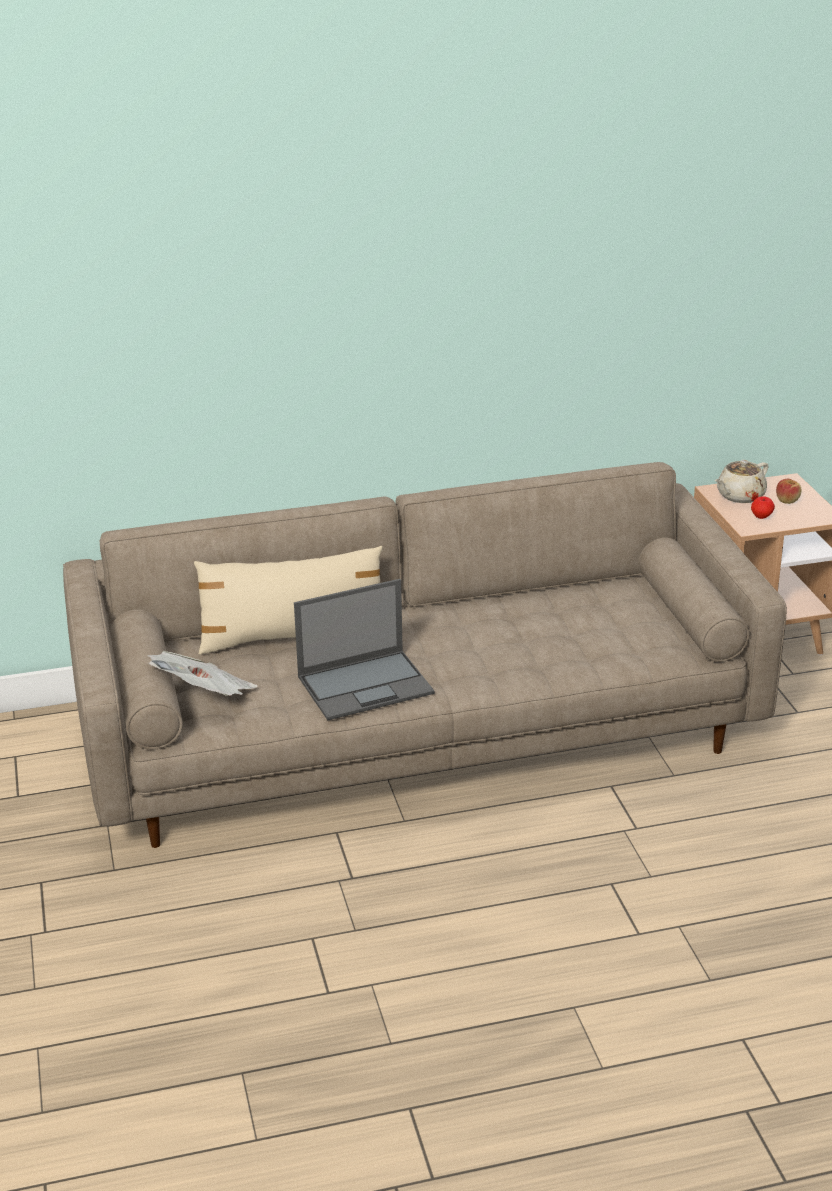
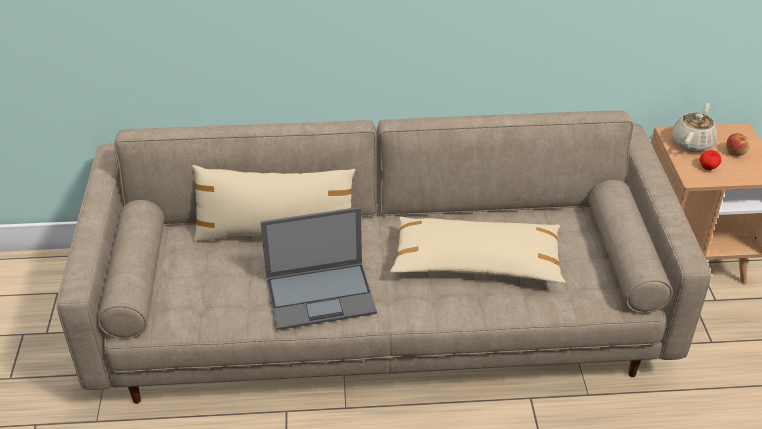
camera: 10 degrees right, 10 degrees up
(205, 697) = (183, 288): newspaper -> none
(529, 638) = (476, 262): none -> beige pillow
(739, 496) = (692, 142): beige teapot -> beige teapot turned 150 degrees clockwise

